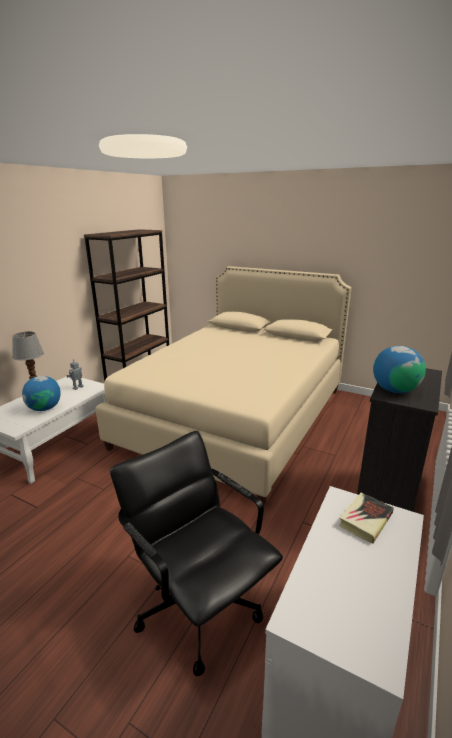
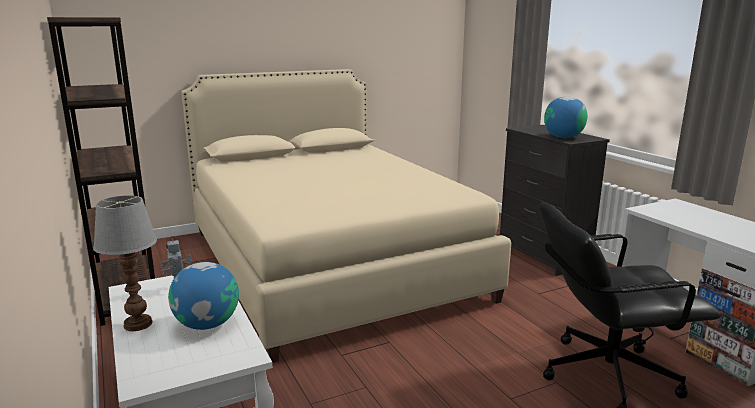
camera: 55 degrees left, 5 degrees down
(365, 520) = (673, 210): book -> none

